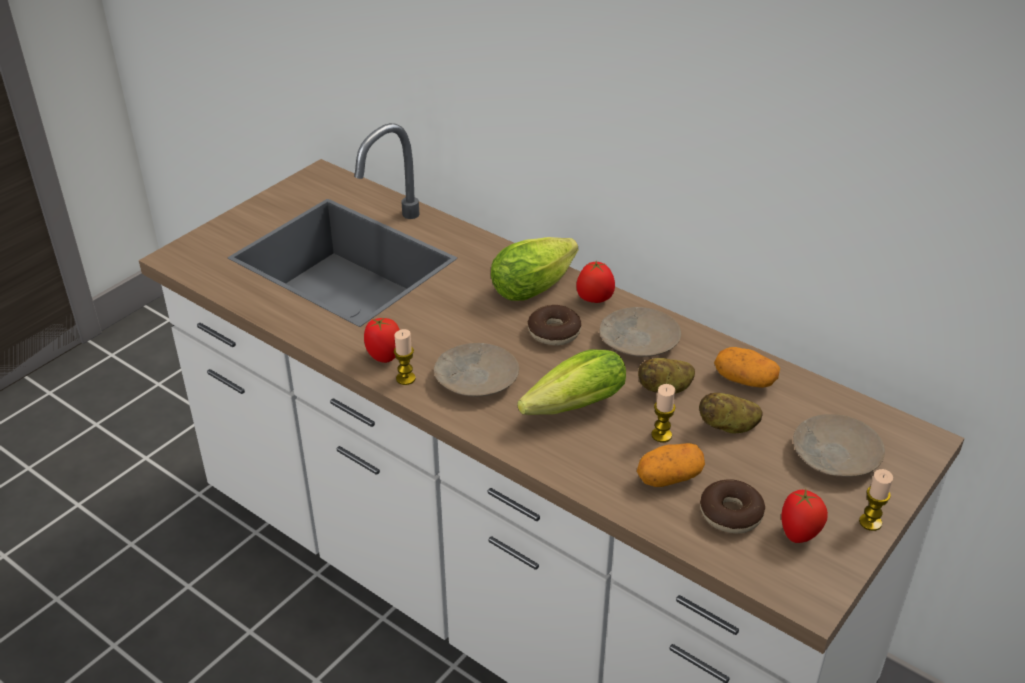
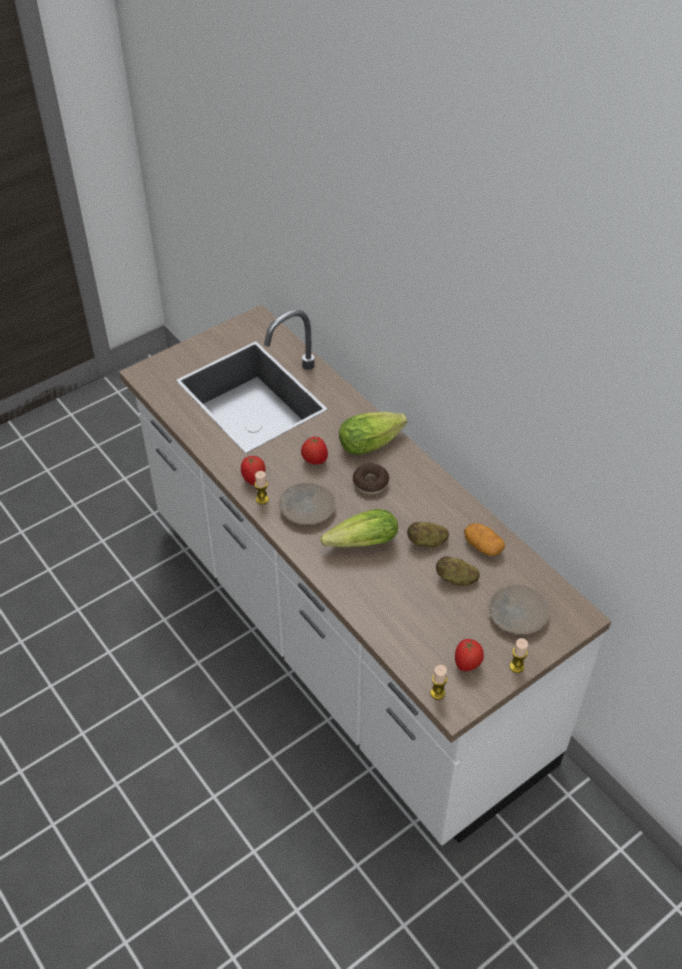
camera: 15 degrees right, 10 degrees up
(594, 300) = (408, 462): tomato -> tomato (314, 461)
(638, 340) = (424, 501): beige plate -> none
(661, 435) = (410, 576): candle -> candle (437, 693)
(669, 477) = (402, 607): potato -> none
(730, 514) = (430, 641): donut -> none

